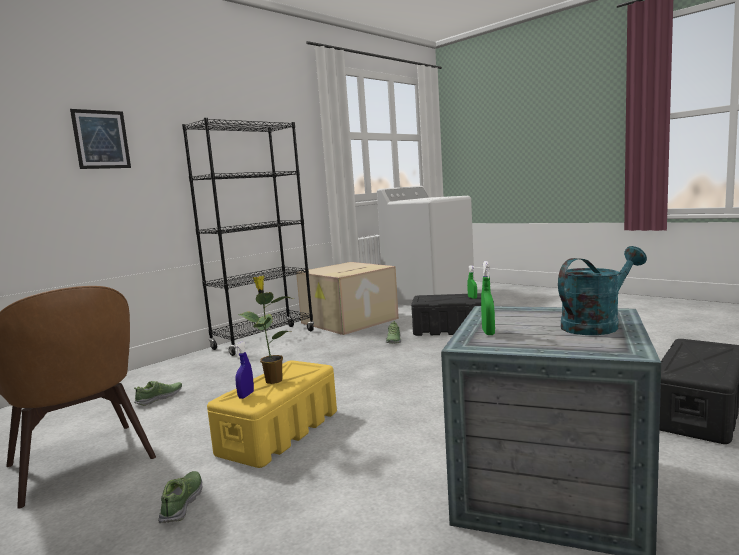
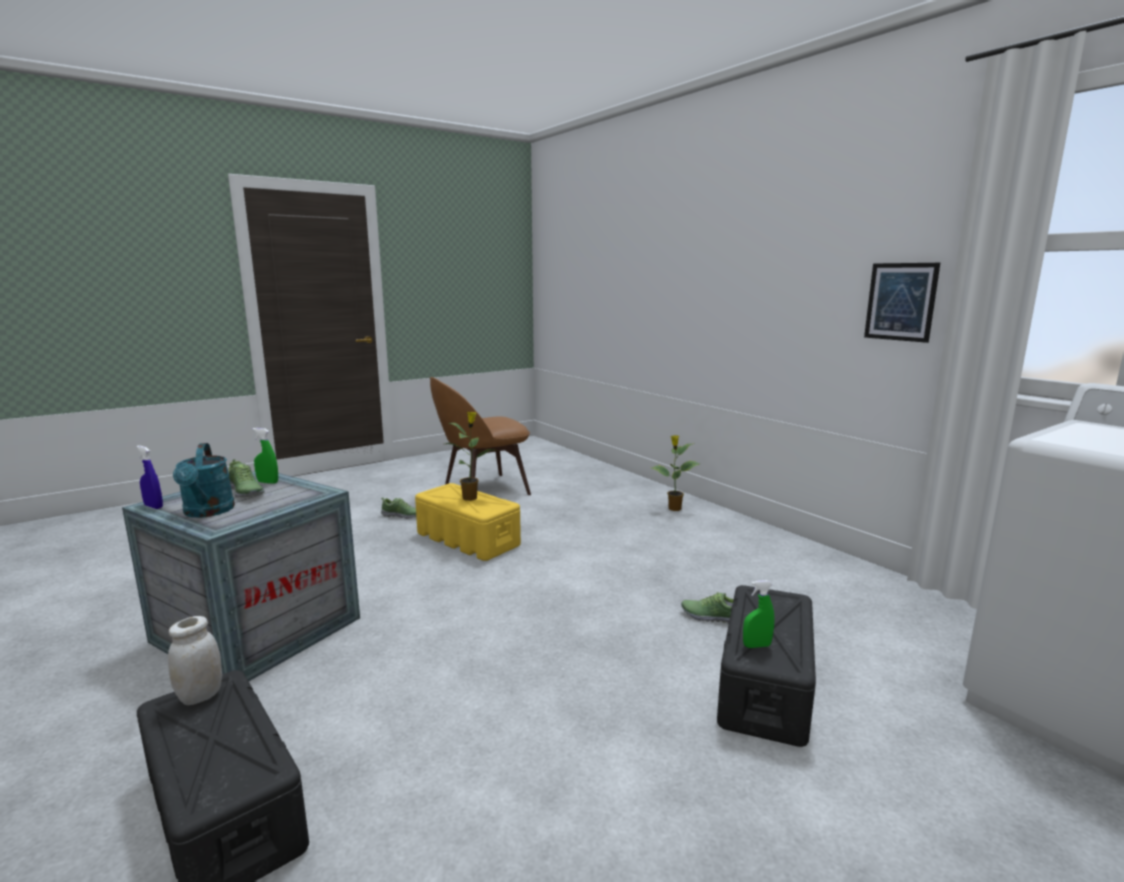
camera: 100 degrees right, 5 degrees up
(101, 139) = (677, 266): picture -> picture (900, 302)
(160, 398) = (580, 499): shoe -> shoe (245, 492)
(206, 361) = (674, 509): none -> potted plant
(246, 395) = (448, 491): blue spray bottle -> blue spray bottle (153, 506)
(264, 340) = (748, 533): black bookcase -> none
(349, 321) = (846, 592): cardboard box -> none
(690, 372) = (200, 696): none -> white jar

